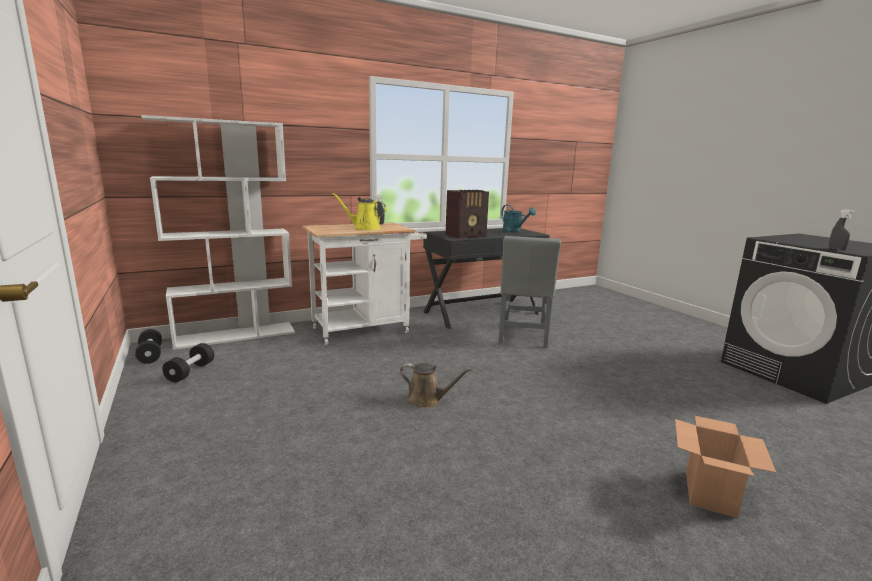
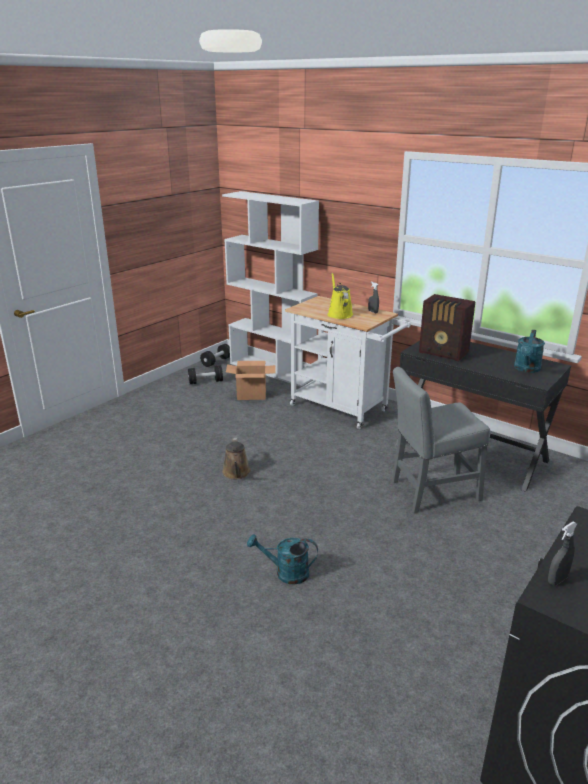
camera: 65 degrees right, 10 degrees up
(612, 414) = (286, 573): none -> turquoise watering can
(709, 492) = (184, 636): cardboard box -> cardboard box (252, 395)

